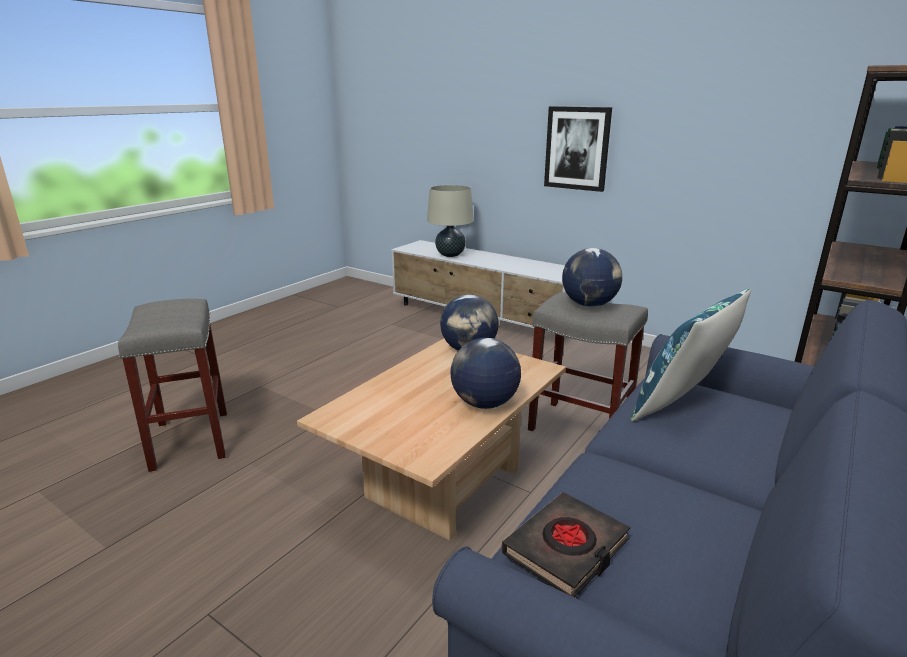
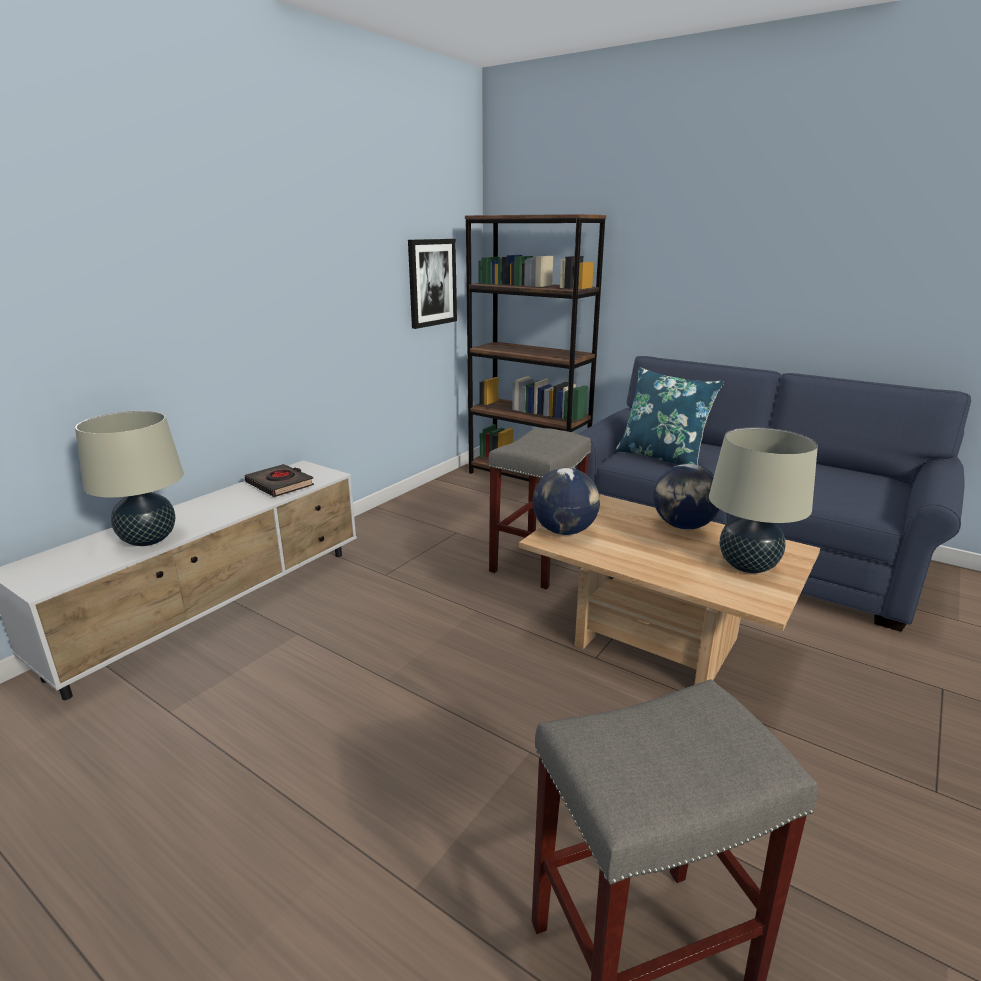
camera: 90 degrees left, 0 degrees up
(395, 423) = (747, 566): none -> beige table lamp
(566, 548) = (860, 500): black book -> black book (280, 485)
(577, 148) = (254, 312): picture -> picture (432, 282)
(589, 305) = (539, 441): globe -> none

